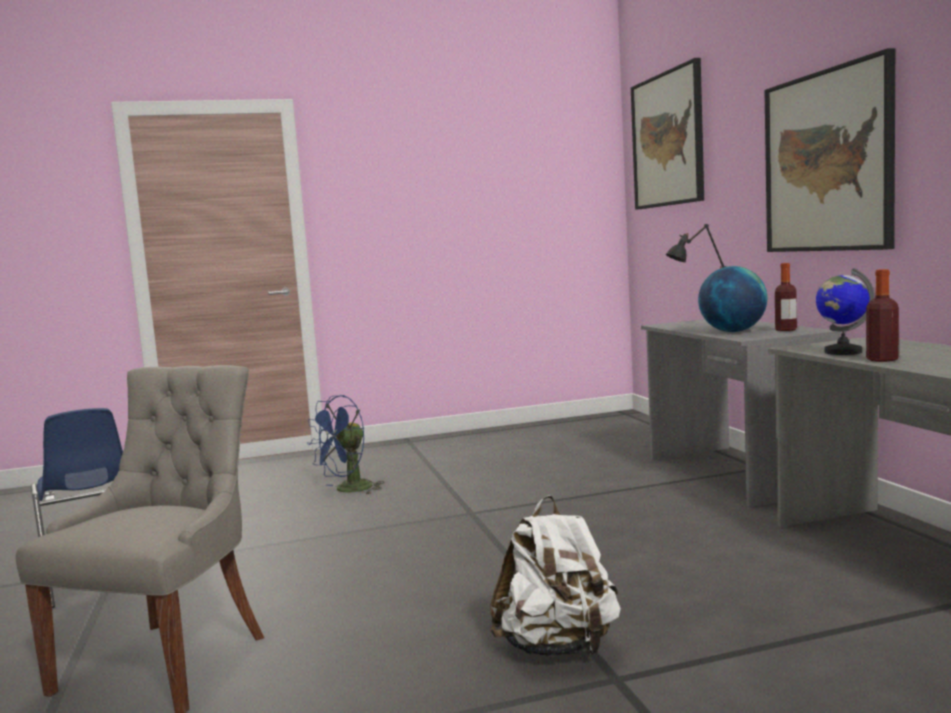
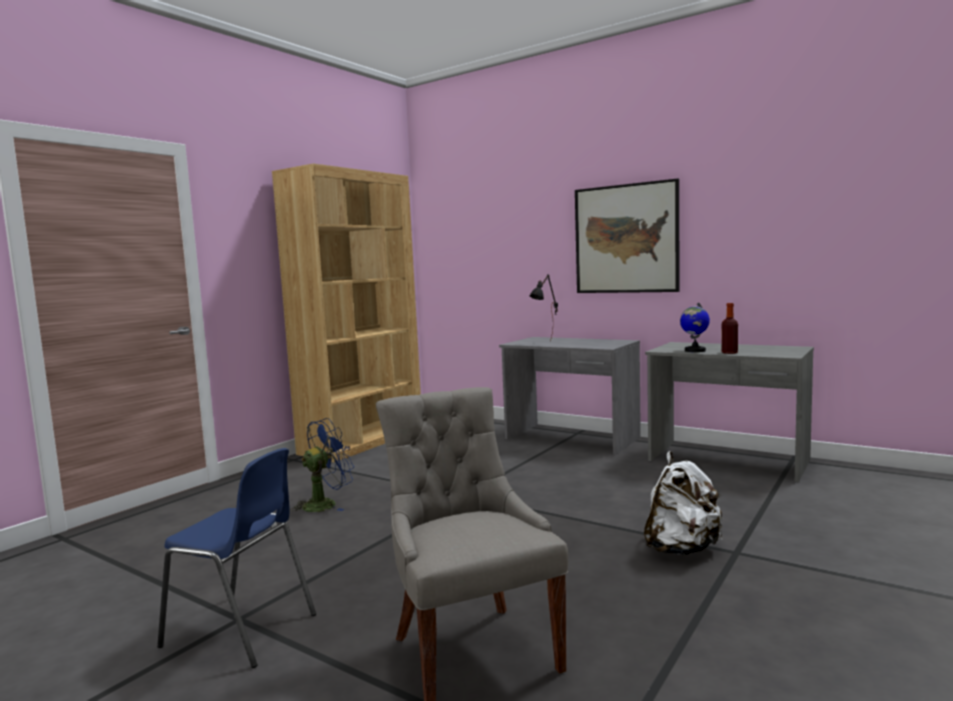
camera: 40 degrees left, 0 degrees up
(348, 490) = (326, 504): blue fan -> blue fan turned 135 degrees counterclockwise
(501, 434) = (363, 441): none -> brown bookcase
(667, 140) = (469, 213): picture -> none
(732, 331) = (582, 344): globe -> none
(786, 330) = (609, 341): bottle -> none

